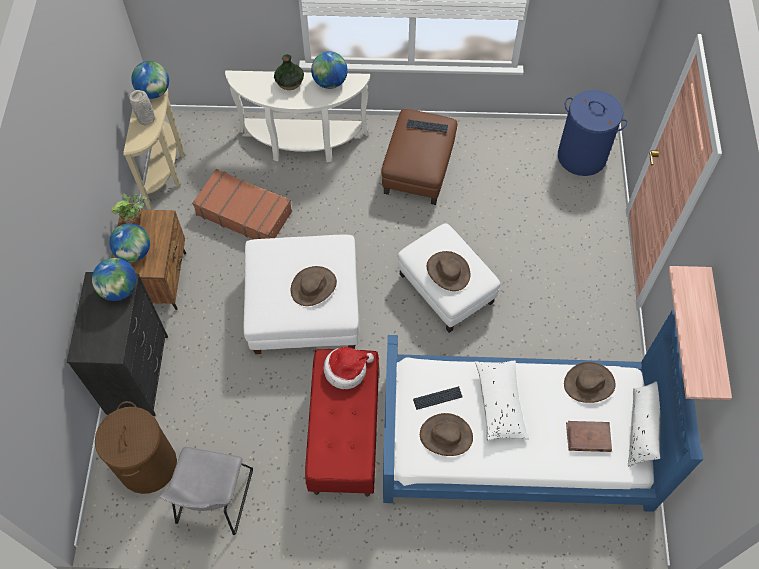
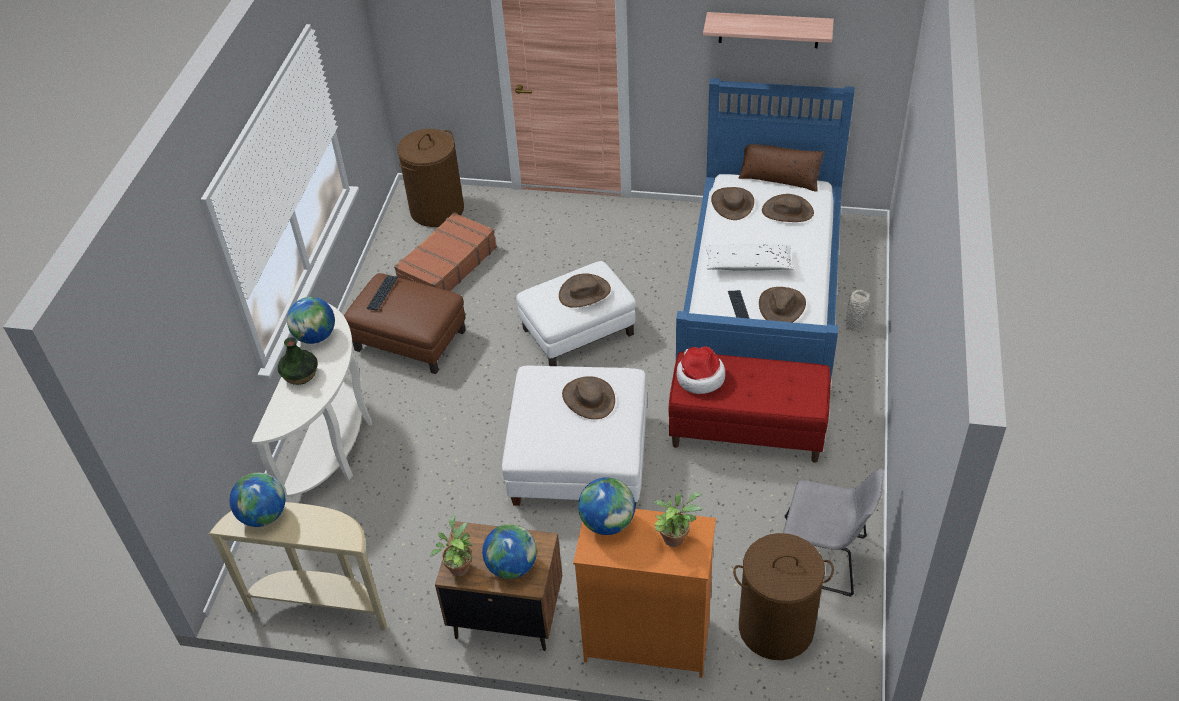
camera: 80 degrees left, 15 degrees down
(105, 336) = (675, 536): none -> potted plant
(138, 374) = (647, 639): black dresser -> orange dresser
(147, 119) = (310, 524): grey vase -> grey vase (854, 324)
(244, 212) = (424, 515): brown suitcase -> brown suitcase (447, 266)
(582, 156) = (437, 209): blue laundry basket -> brown laundry basket
(588, 437) = (787, 211): brown book -> brown hat
(641, 428) = (779, 179): white pillow -> brown pillow

